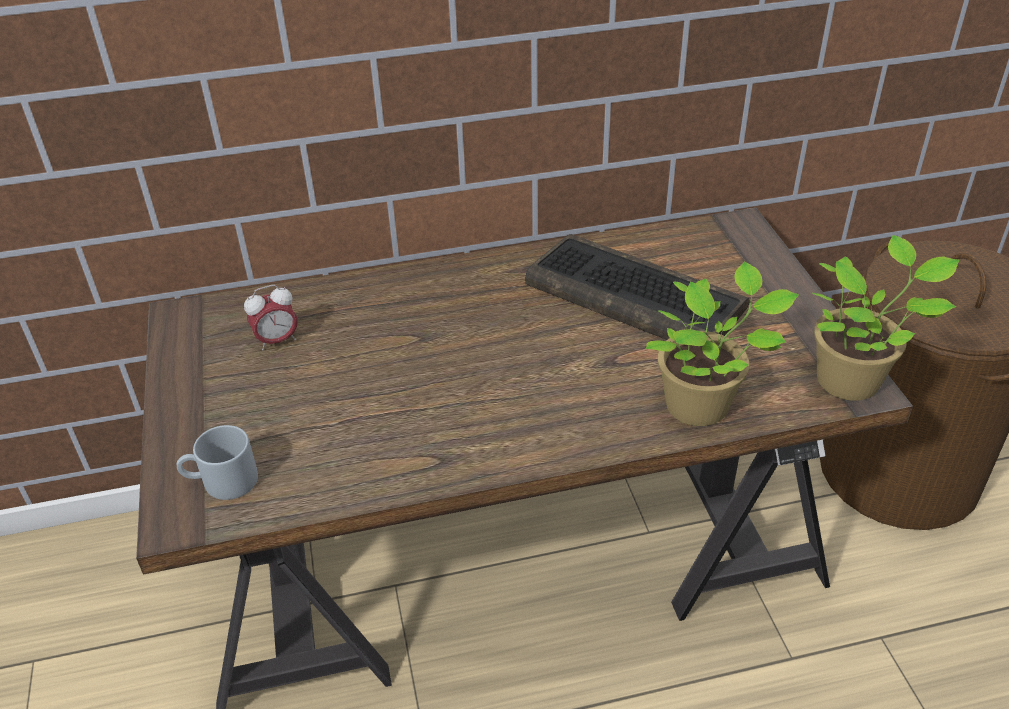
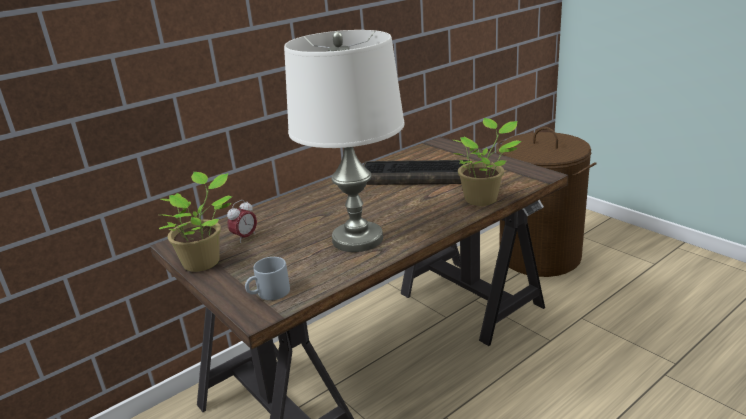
camera: 25 degrees left, 15 degrees down
(427, 418) = (357, 239): none -> white table lamp
(852, 380) = (536, 174): potted plant -> potted plant (204, 261)

